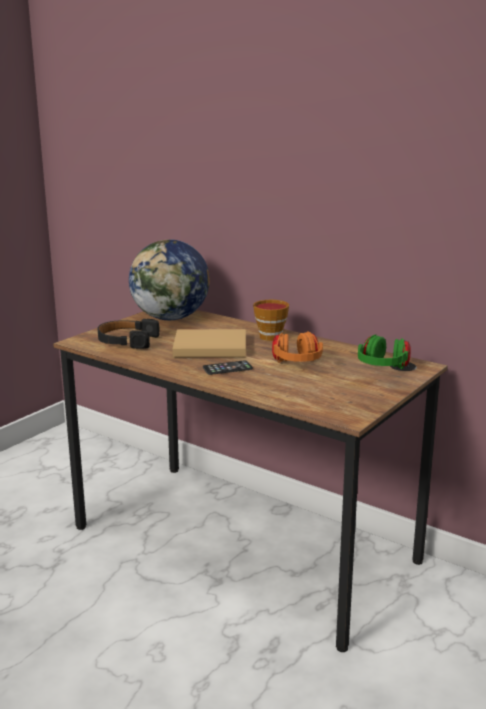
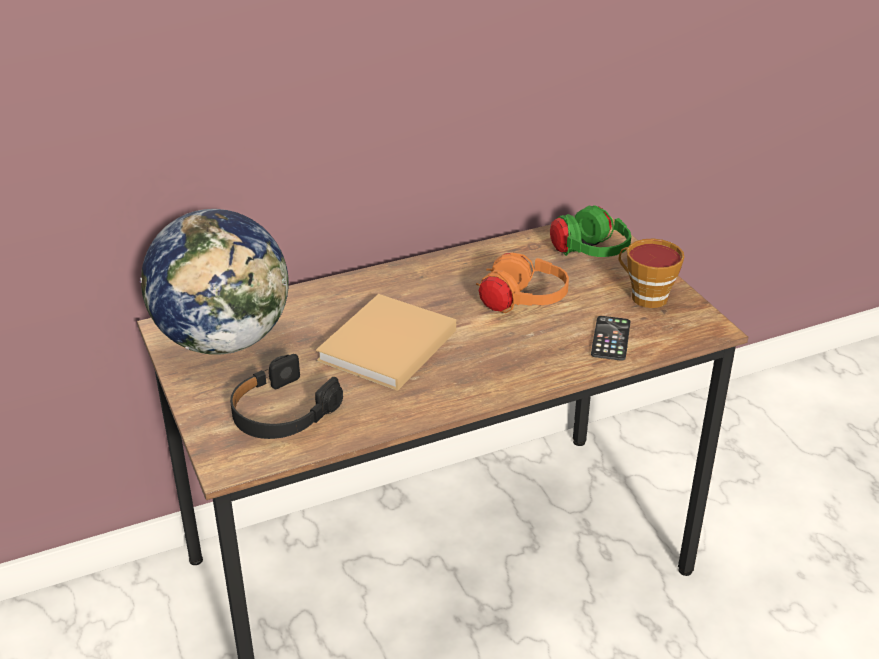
camera: 60 degrees left, 15 degrees up
(227, 368) = (485, 358): phone -> phone (610, 339)
(270, 335) = (394, 284): cup -> cup (644, 296)

